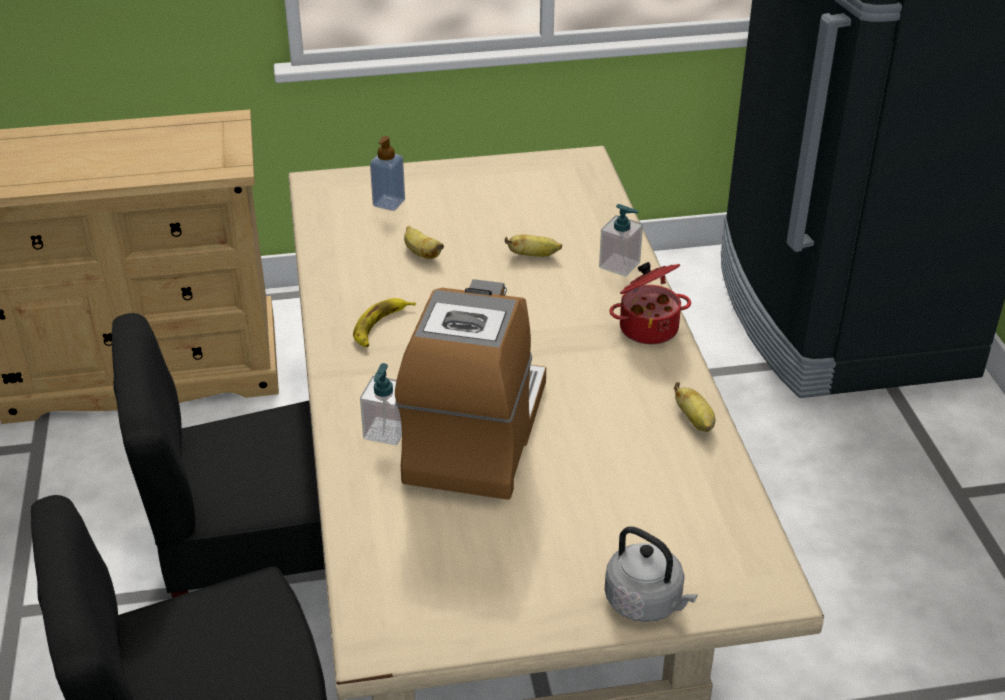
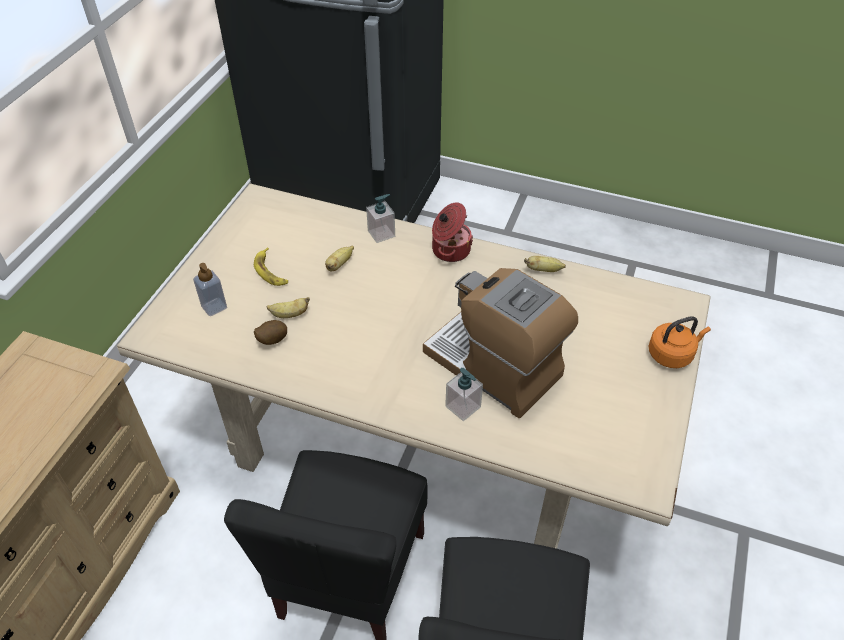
camera: 60 degrees left, 10 degrees up
(374, 257) = (272, 340): none -> potato
(380, 326) = (353, 367): banana -> banana (271, 271)
(646, 603) = (672, 354): grey kettle -> orange kettle

